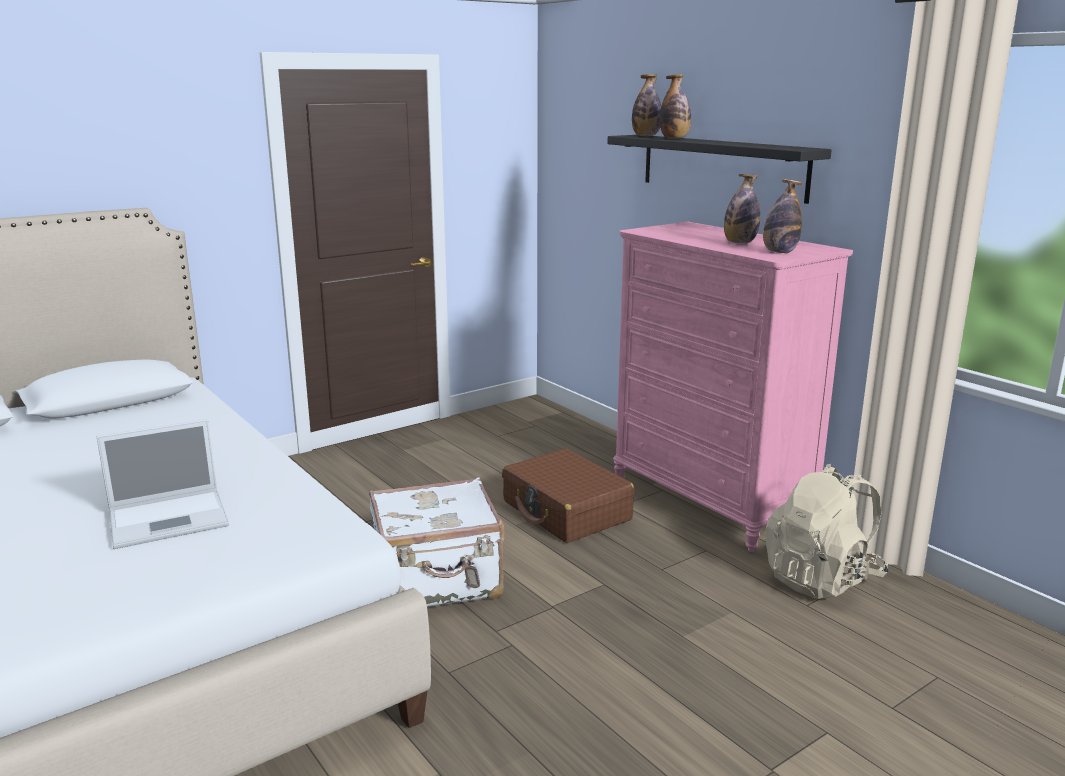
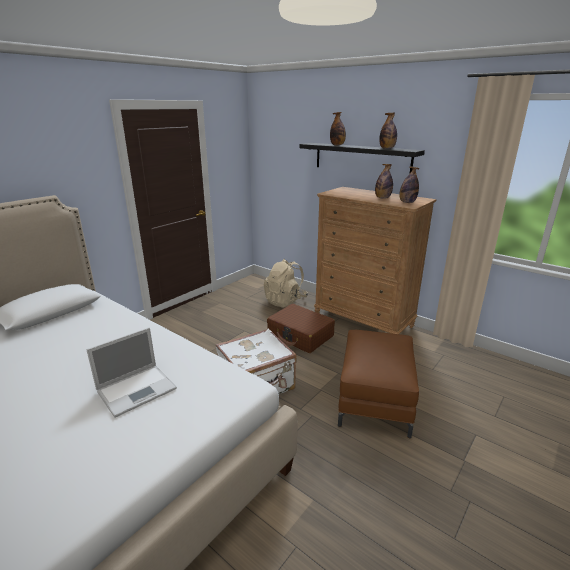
camera: 15 degrees left, 5 degrees up
(646, 136) = (319, 143): bottle -> bottle (387, 148)
(650, 638) = (374, 399): none -> brown ottoman
(710, 502) = (363, 321): pink dresser -> brown dresser
(821, 579) = (431, 354): beige backpack -> beige backpack (285, 301)

